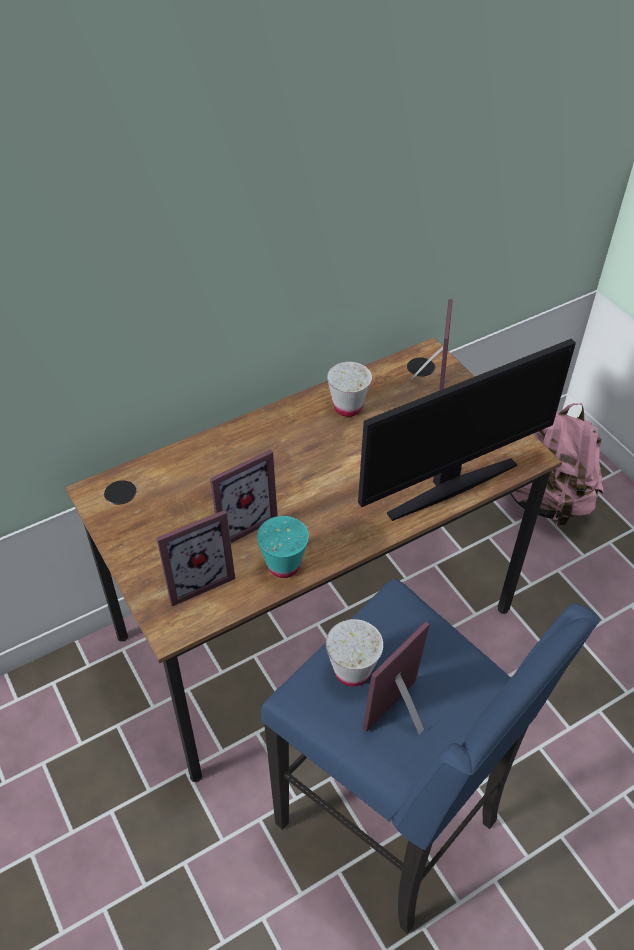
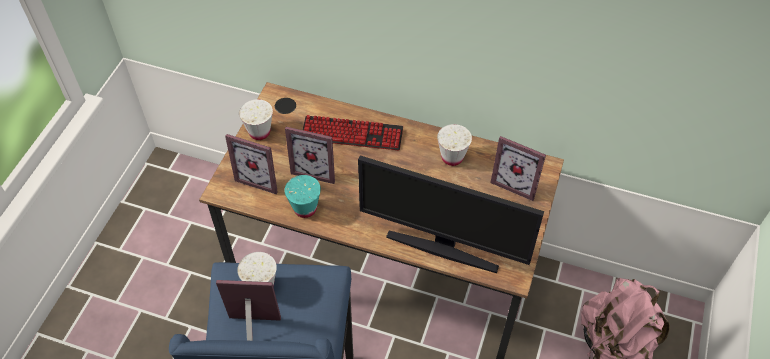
camera: 50 degrees right, 5 degrees up
(130, 539) = (259, 132): none -> white cup
(229, 462) = (352, 134): none -> keyboard
(427, 383) = (516, 182): picture frame -> picture frame turned 60 degrees clockwise

